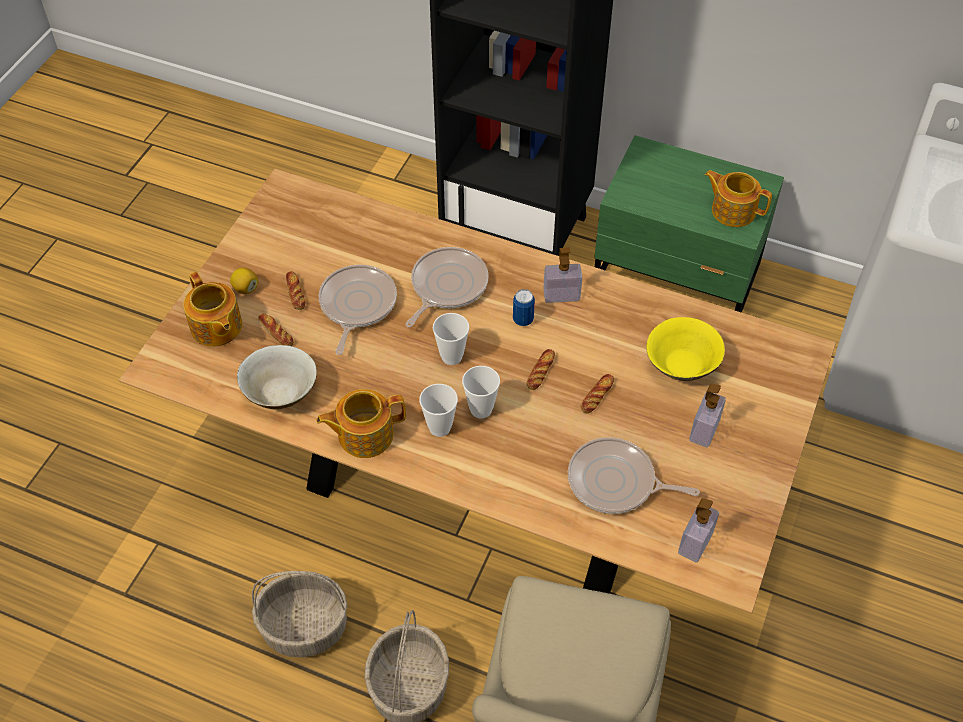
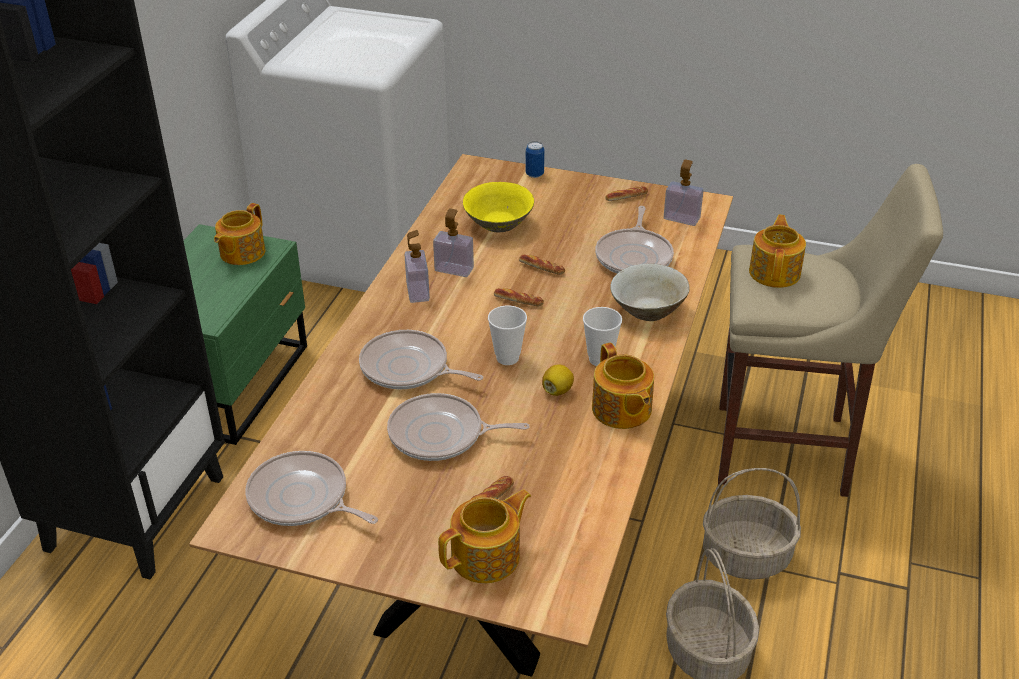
camera: 95 degrees left, 15 degrees down
(245, 288) = (419, 538): lemon -> lemon (557, 390)
(281, 392) = (578, 482): beige bowl -> beige bowl (647, 310)
(295, 293) = (424, 490): bread -> bread (626, 197)
(303, 223) = (302, 498): none -> frying pan
(481, 409) = (572, 334): cup -> none
(523, 319) = (452, 314): can -> can (534, 174)
(594, 631) = (775, 272): none -> teapot
(704, 430) = (568, 214): soap dispenser -> soap dispenser (454, 269)

